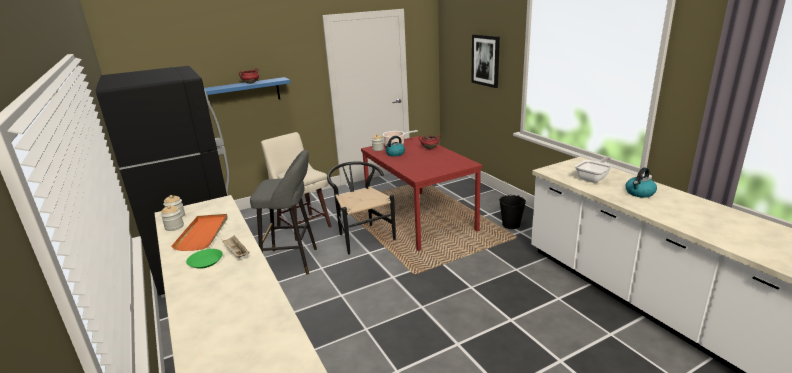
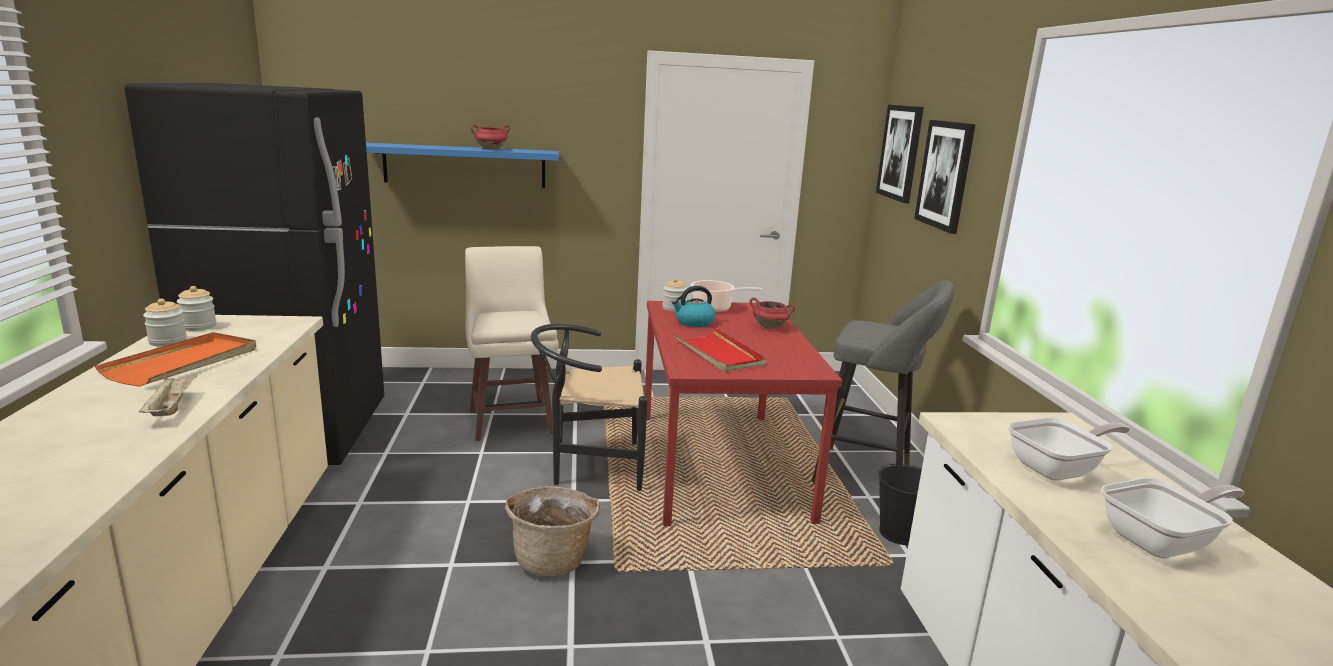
camera: 20 degrees right, 5 degrees down
(205, 262) = (106, 408): green plate -> none
(294, 261) = (437, 475): grey stool -> grey stool (868, 475)
(362, 236) = (589, 466): black chair -> black chair turned 90 degrees counterclockwise
(383, 278) = (553, 559): none -> basket
(422, 166) = (718, 353): none -> red tray
(454, 50) = (900, 152): none -> picture
(639, 193) = (1163, 542): kettle -> frying pan

